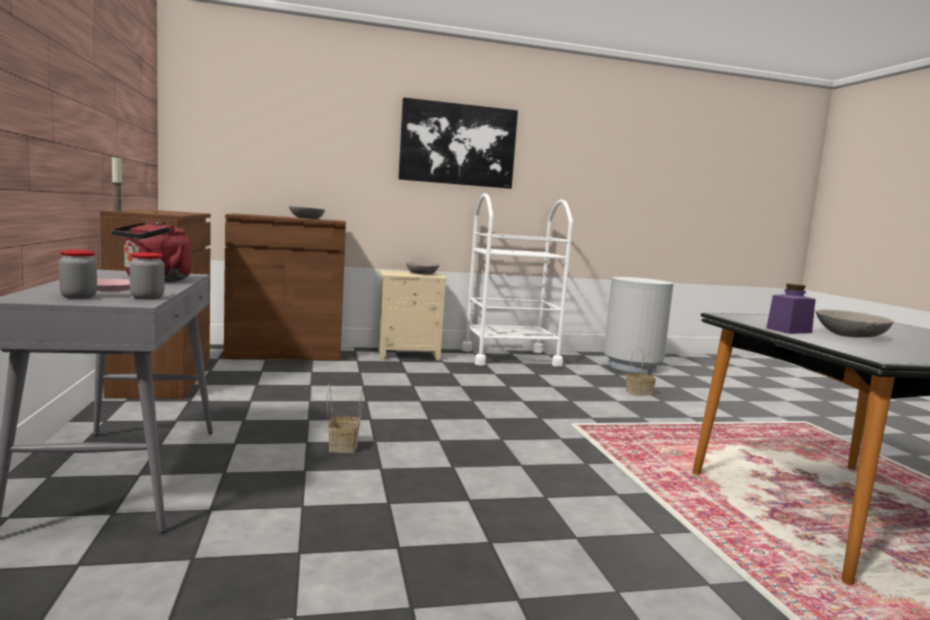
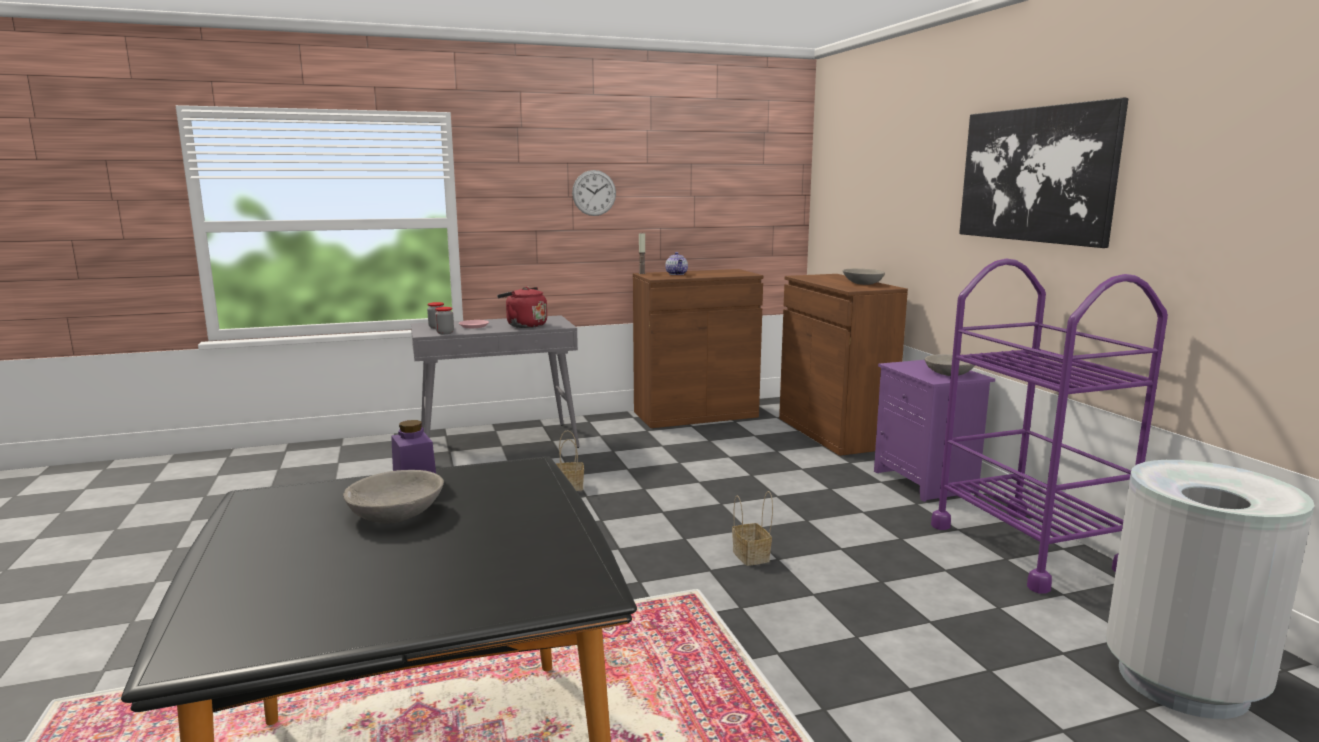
camera: 85 degrees right, 5 degrees up
(69, 91) = (594, 193): none -> wall clock
(151, 211) = (677, 274): none -> teapot
(408, 354) = (927, 482): beige nightstand -> purple nightstand
(510, 358) = (1026, 548): white cart -> purple cart
(639, 392) = (943, 667): basket -> basket (752, 556)

